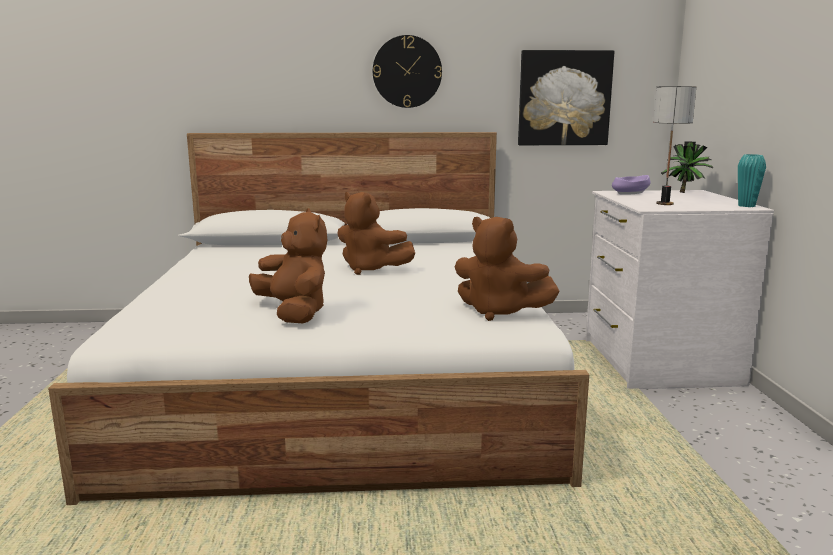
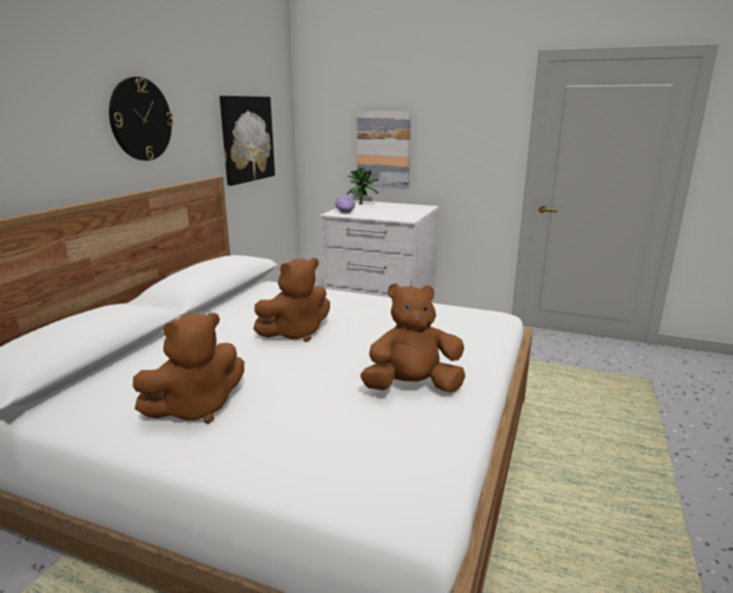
camera: 65 degrees left, 5 degrees up
(499, 312) = (461, 316): brown plush toy -> brown plush toy (196, 408)
(664, 204) = (397, 214): table lamp -> none
(737, 118) = (383, 149): none -> picture
(746, 206) = (423, 206): turquoise vase -> none

